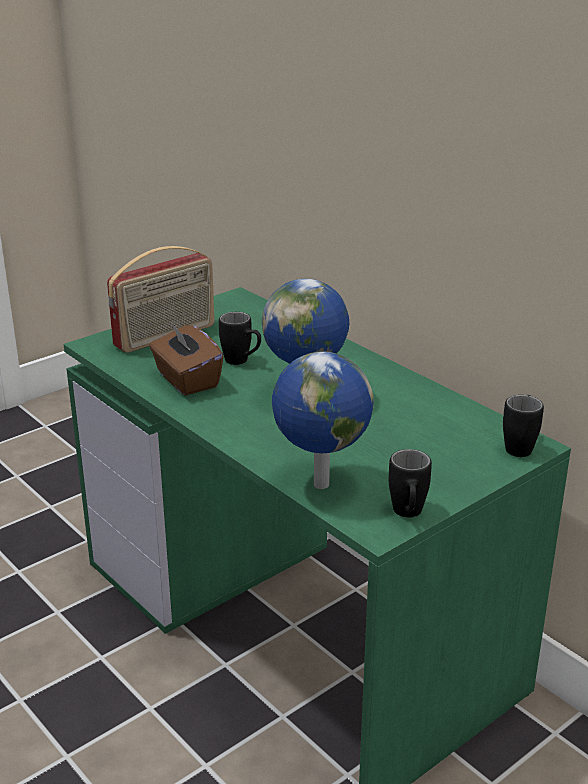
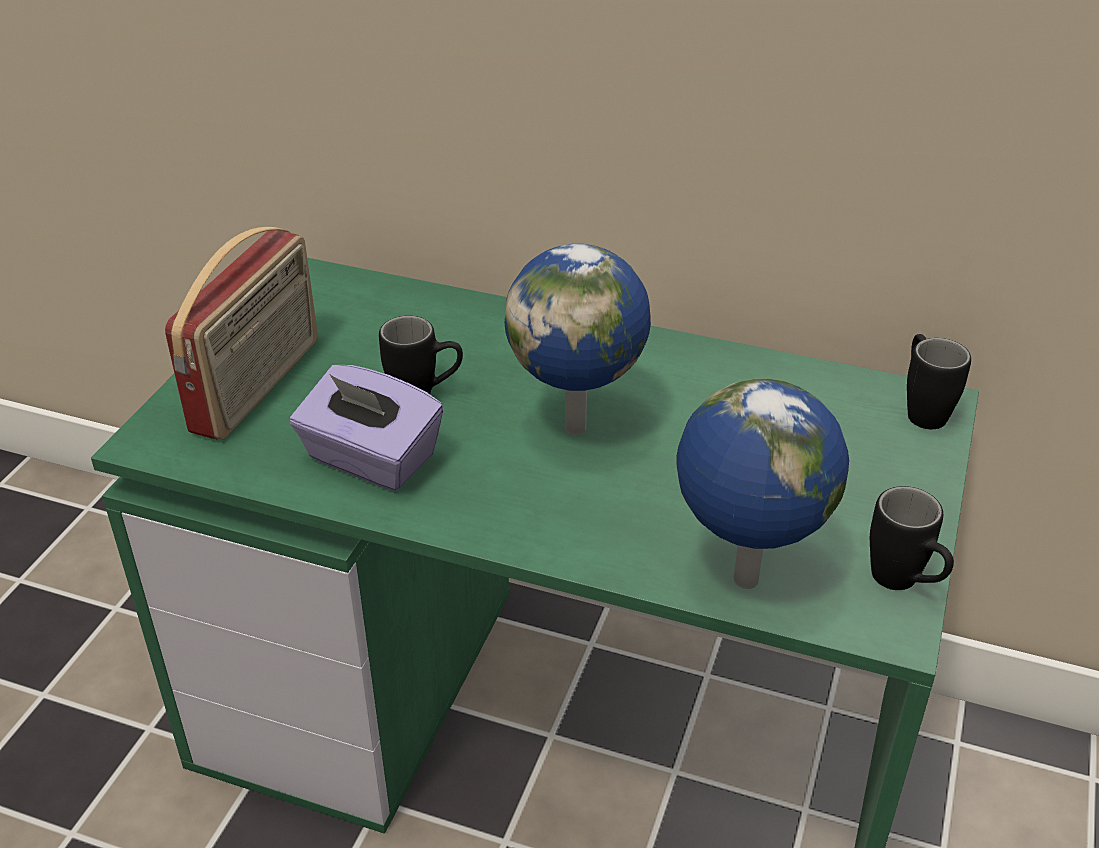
camera: 30 degrees left, 10 degrees up
(186, 380) = (370, 459): brown tissue box -> purple tissue box

